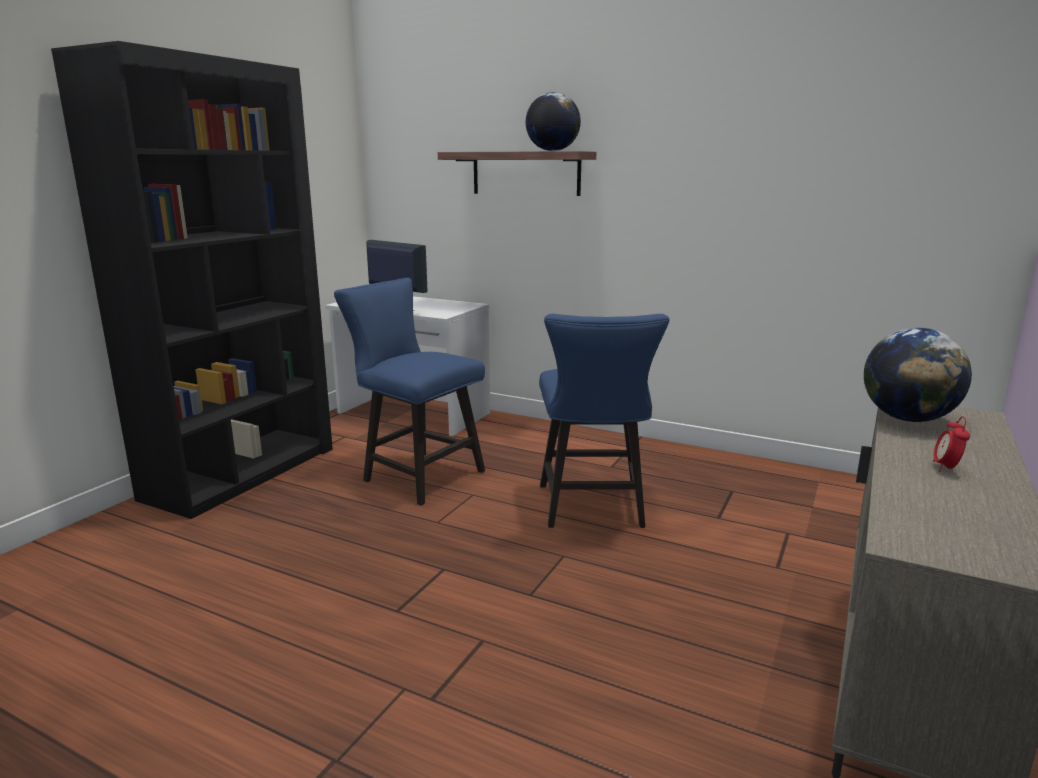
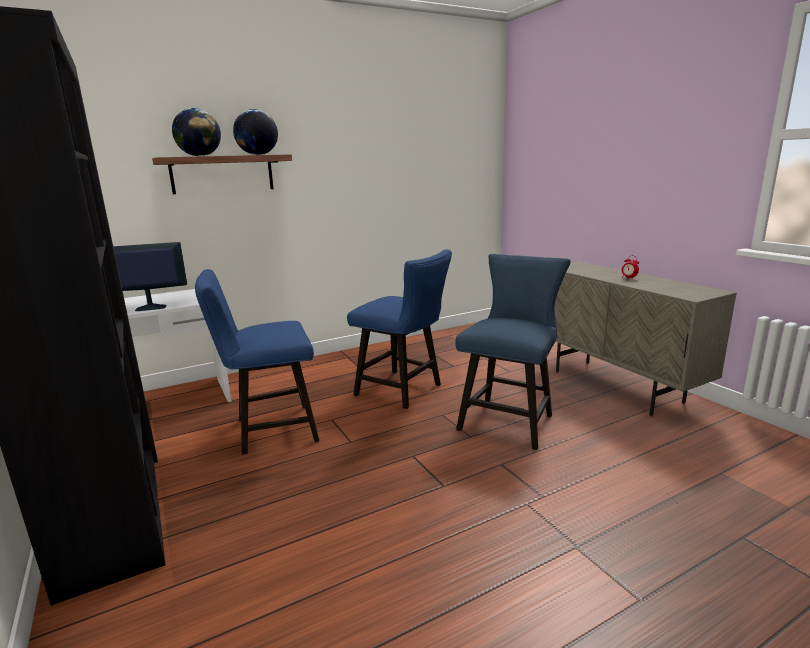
camera: 55 degrees left, 0 degrees up
(613, 613) = (509, 420): none -> blue chair
(908, 419) = (574, 270): globe -> globe (200, 156)

